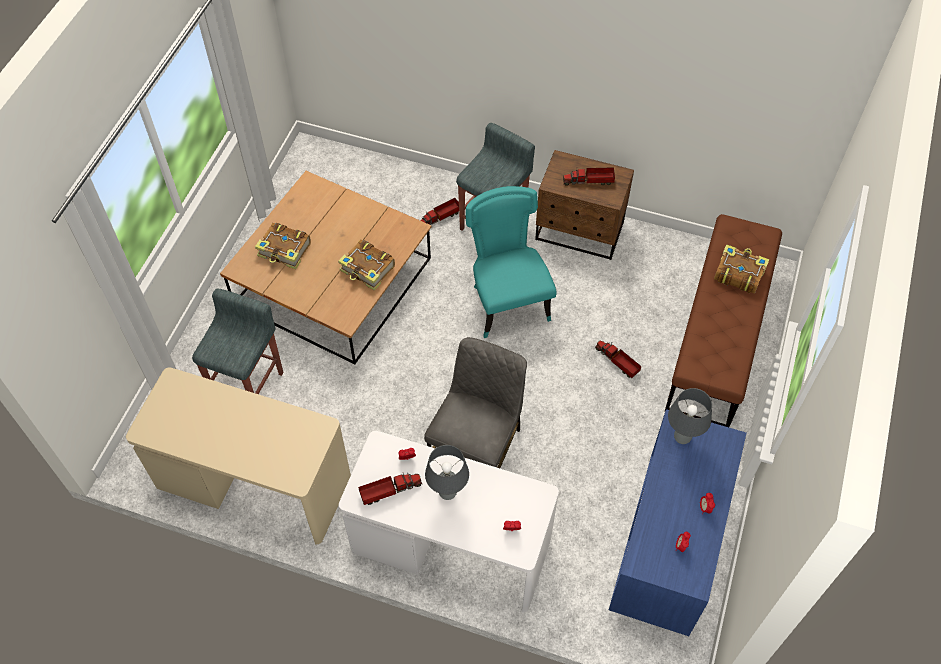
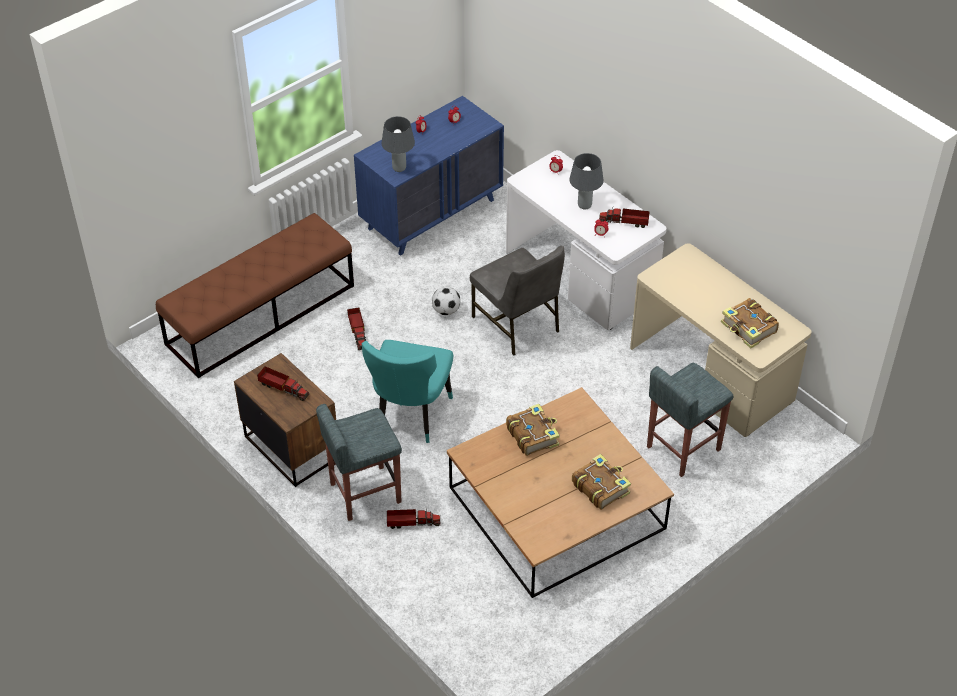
camera: 150 degrees left, 10 degrees down
(477, 447) = (517, 324): grey chair -> grey chair turned 90 degrees counterclockwise
(556, 428) = (446, 310): none -> football
(738, 273) = (229, 282): book -> book (748, 329)

